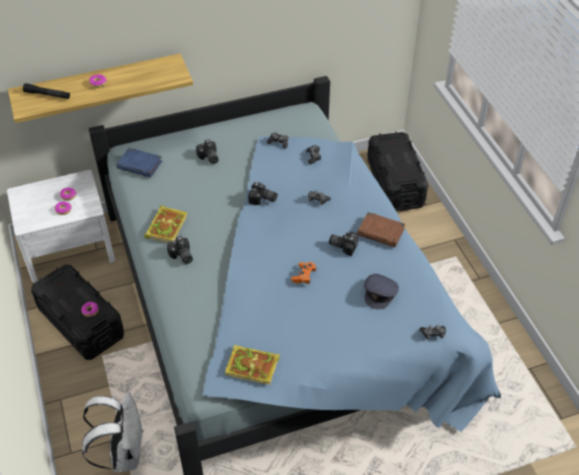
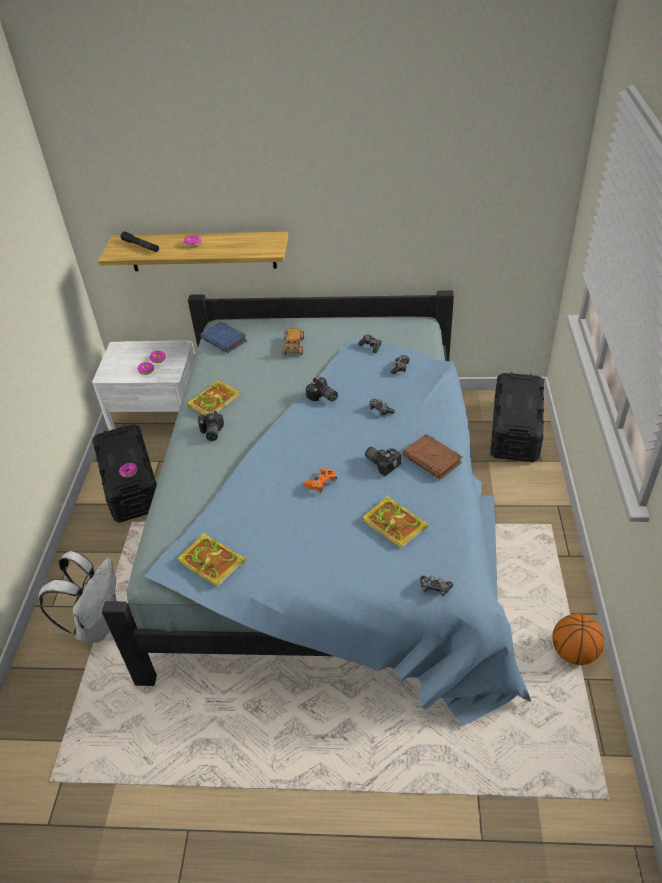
camera: 25 degrees right, 5 degrees down
(208, 158) = (293, 347): camera -> toy car
(380, 293) = (396, 524): grey cap -> book
(513, 352) = (574, 652): none -> basketball

